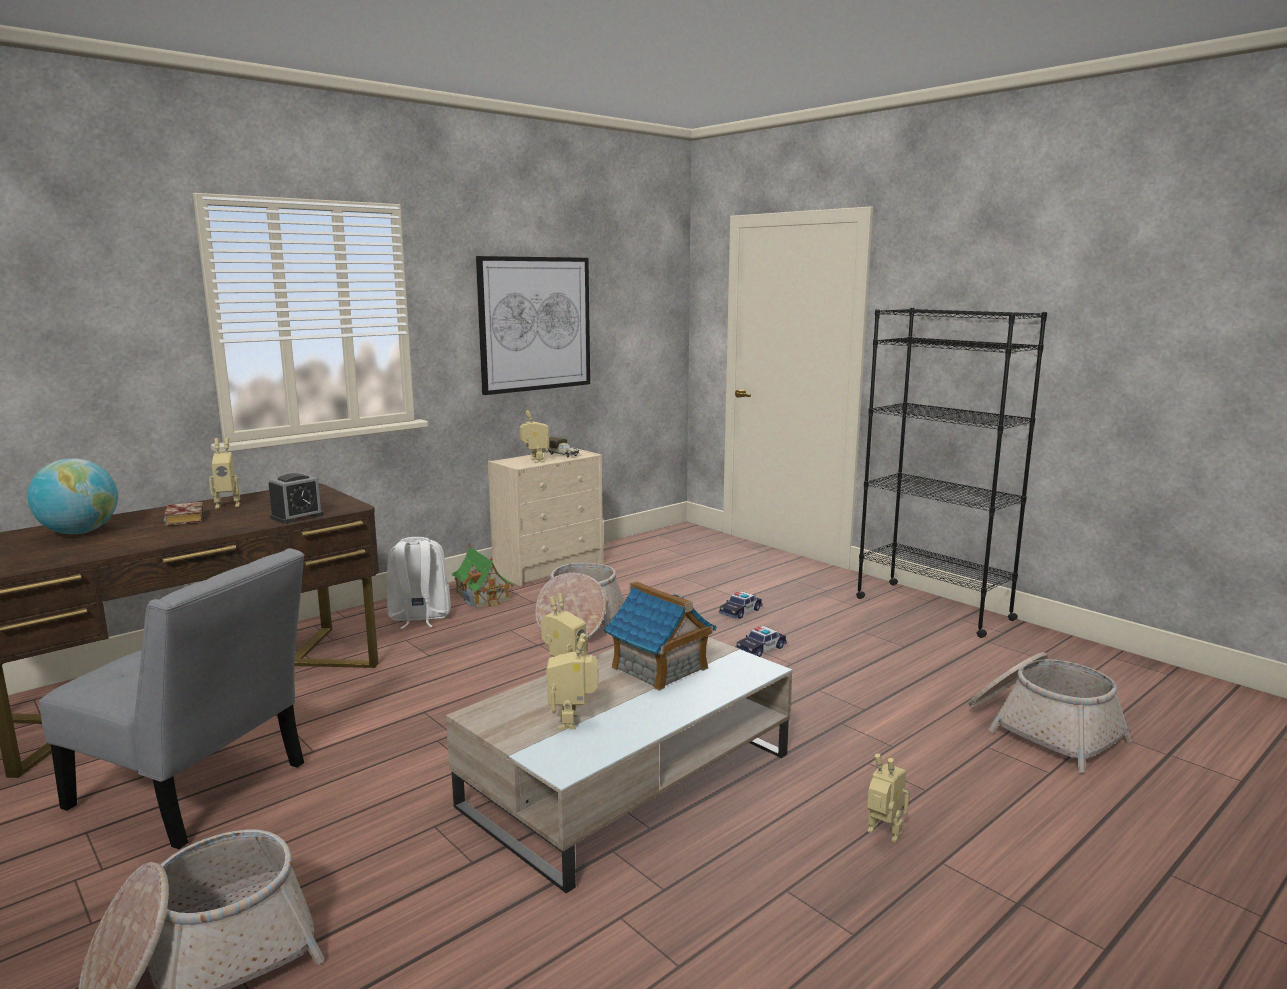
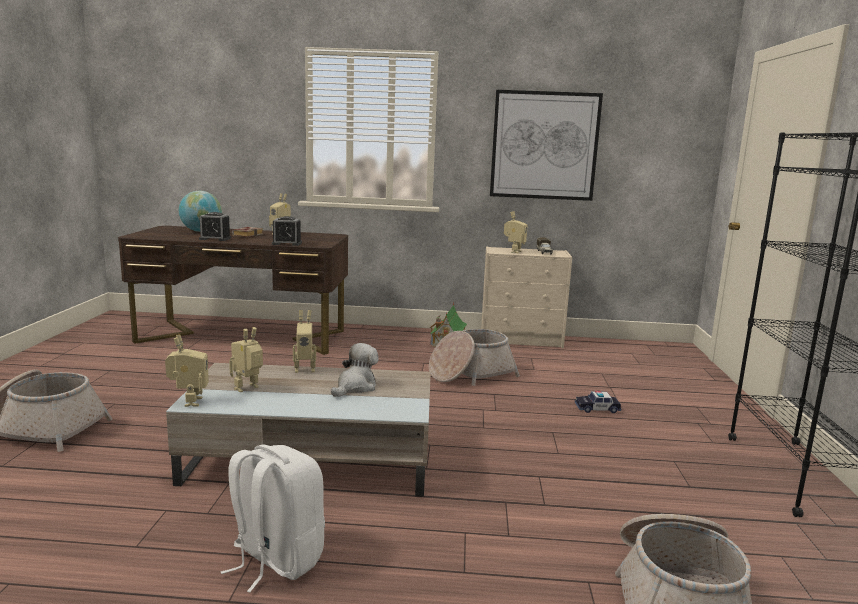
camera: 45 degrees right, 0 degrees up
(159, 538) = (215, 239): none -> alarm clock
(196, 790) = (164, 372): grey chair -> none
(419, 617) = (393, 340): white backpack -> white backpack (275, 560)
(660, 668) = (355, 387): toy house -> plush toy
(761, 649) = (556, 435): toy car -> none
(882, 835) = (370, 572): toy robot -> toy robot (189, 402)

